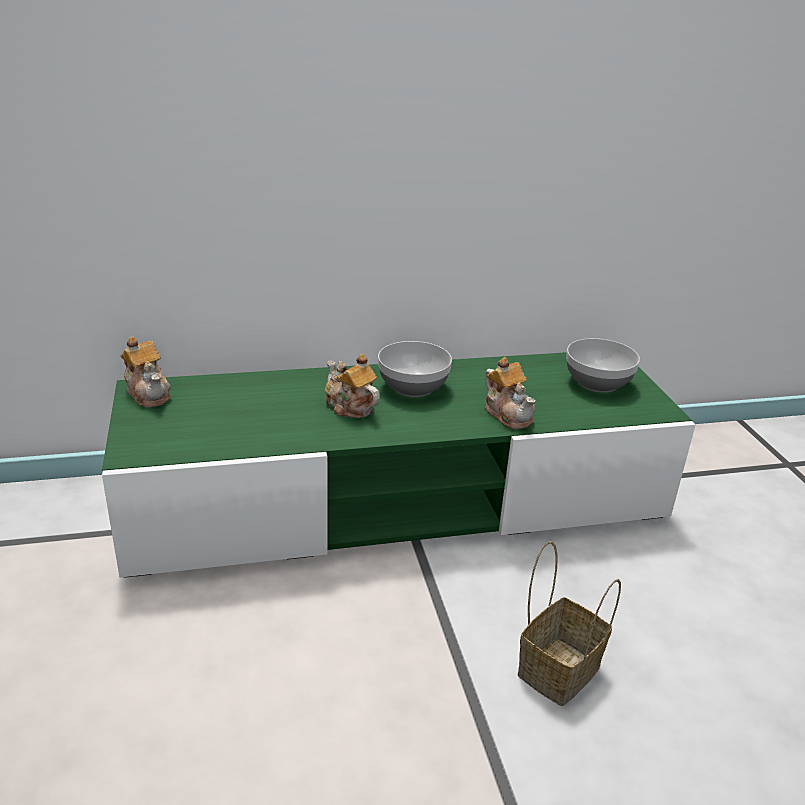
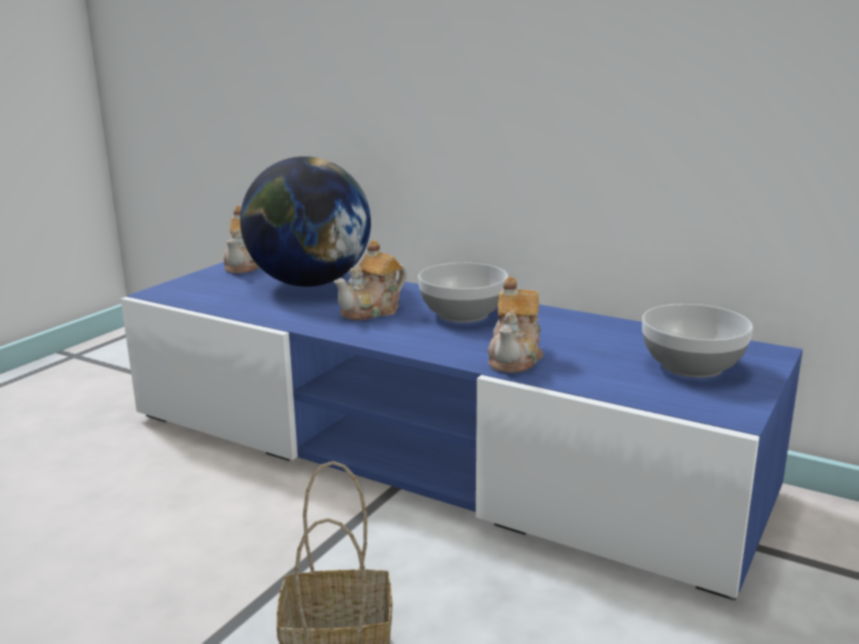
camera: 45 degrees right, 10 degrees down
(247, 395) = (309, 283): none -> globe
(349, 406) = (373, 311): teapot -> teapot turned 135 degrees counterclockwise
(397, 500) = (431, 452): green tv stand -> blue tv stand

